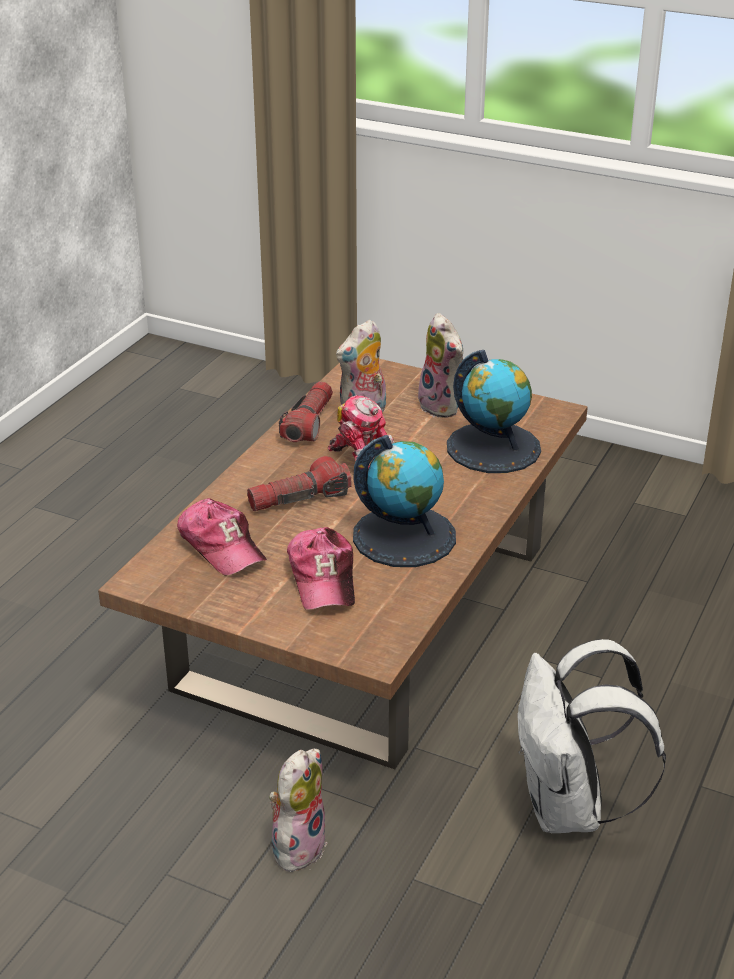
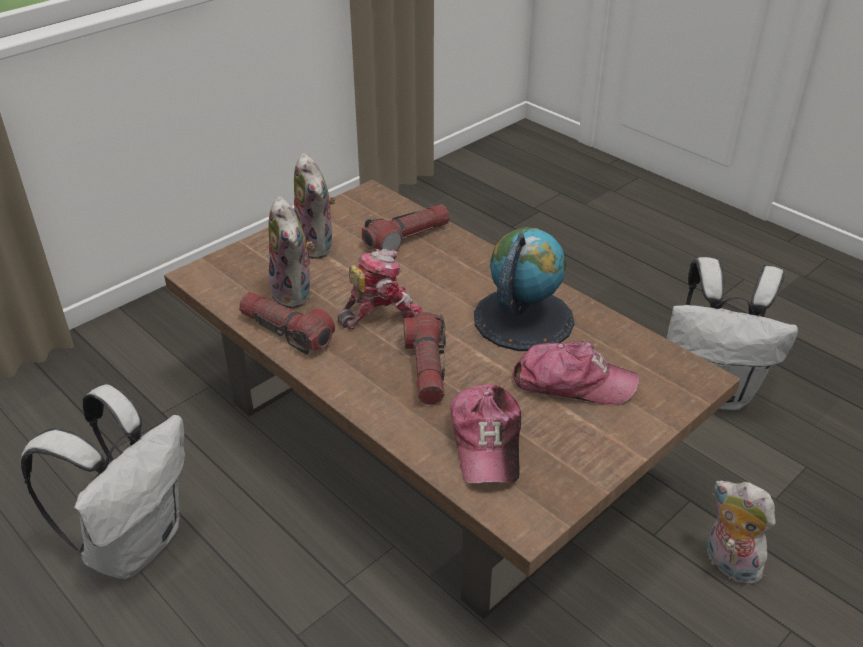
camera: 70 degrees left, 5 degrees up
(174, 498) = (135, 542): none -> white backpack
(221, 546) = (487, 441): cap -> cap turned 105 degrees clockwise
(443, 406) = (317, 246): plush toy -> plush toy turned 75 degrees clockwise
(493, 447) = (407, 238): globe -> flashlight

